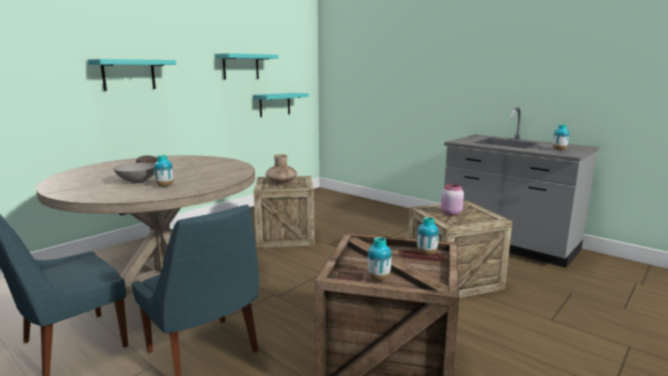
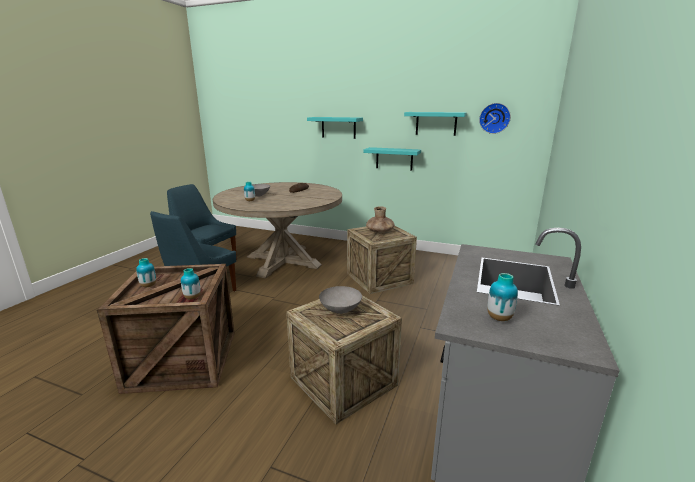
camera: 70 degrees right, 5 degrees up
(274, 104) = (473, 163): turquoise shelf -> turquoise shelf (394, 158)
(283, 61) = (494, 118): none -> wall clock
(450, 213) = (340, 309): pink jar -> grey bowl

